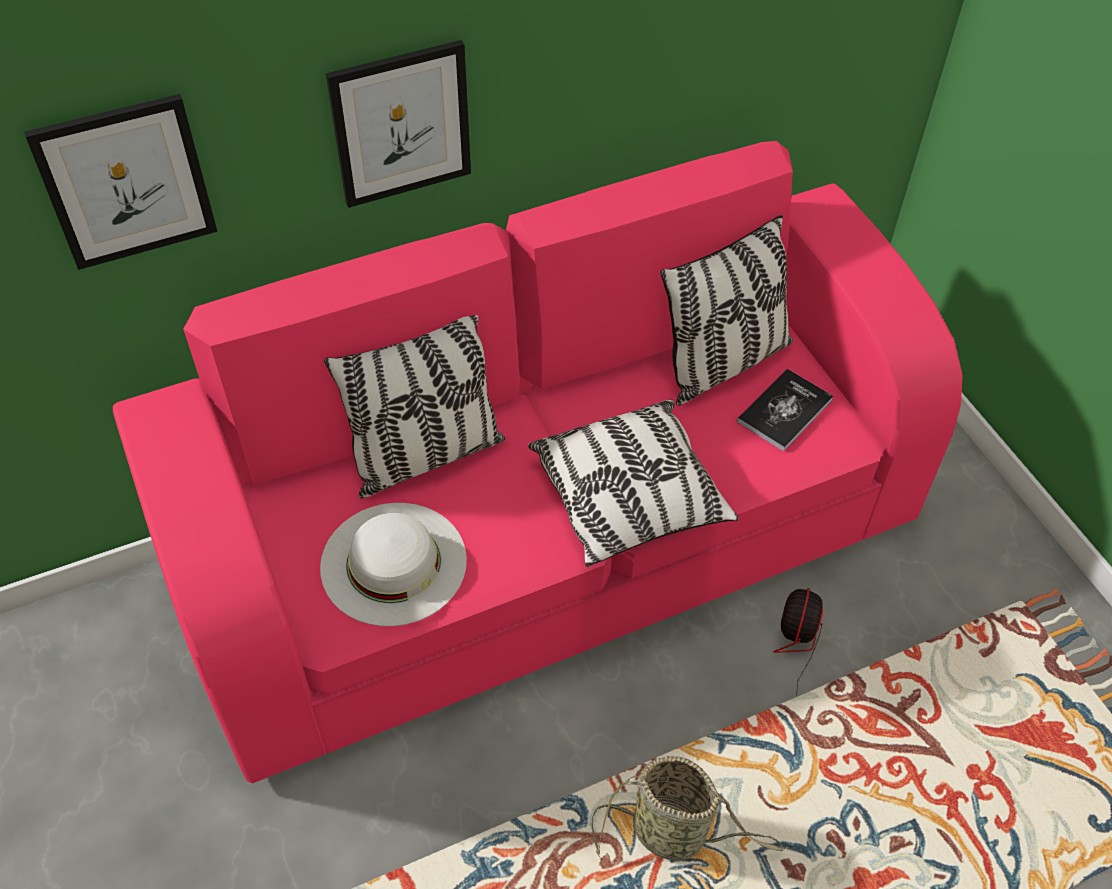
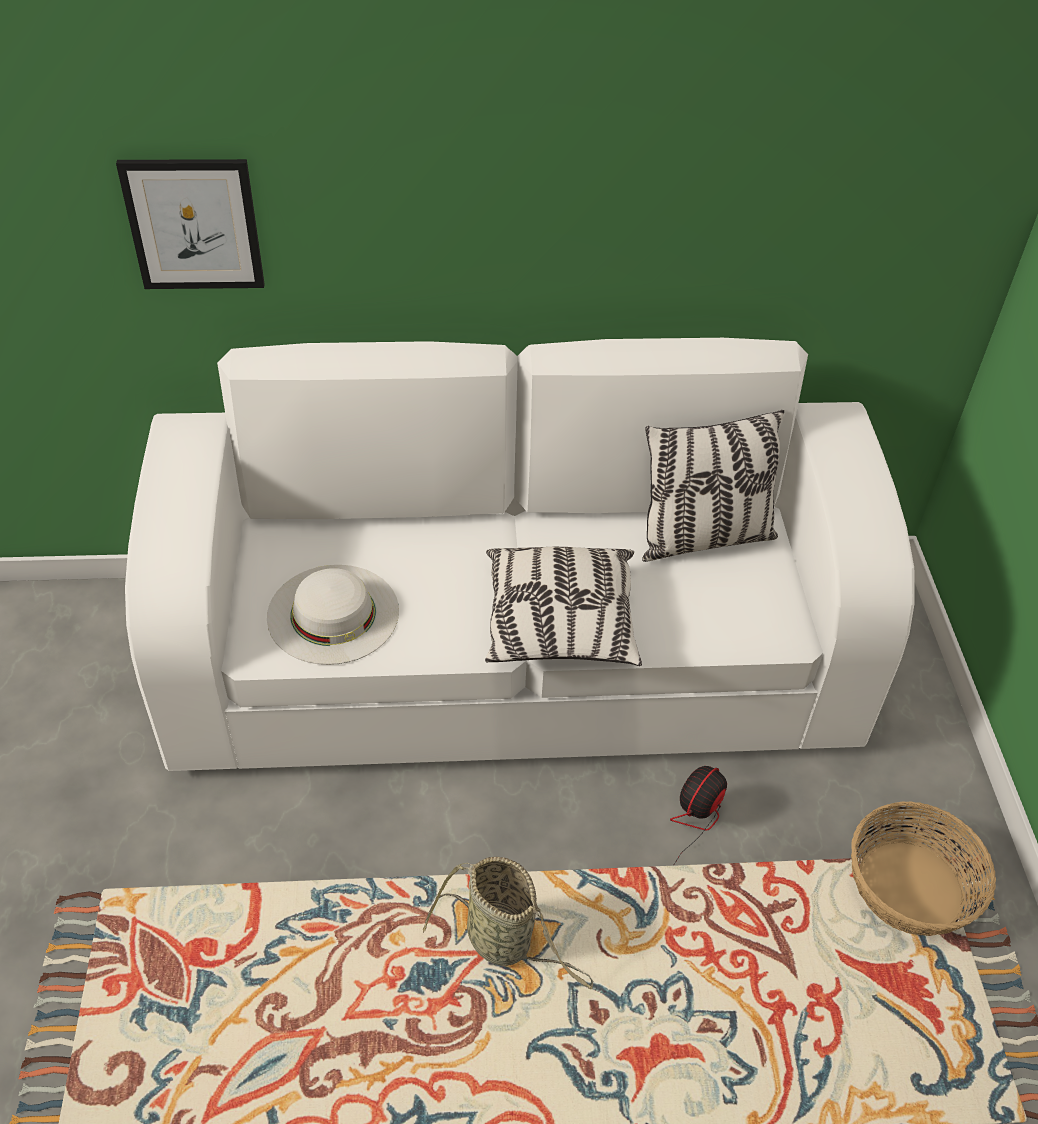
camera: 20 degrees right, 5 degrees down
(401, 124) = (437, 235): picture -> none
(425, 455) = (403, 538): pillow -> none
(555, 543) = (516, 665): pink sofa -> white sofa
(784, 411) = (740, 594): book -> none
(1011, 640) = (910, 888): none -> basket

